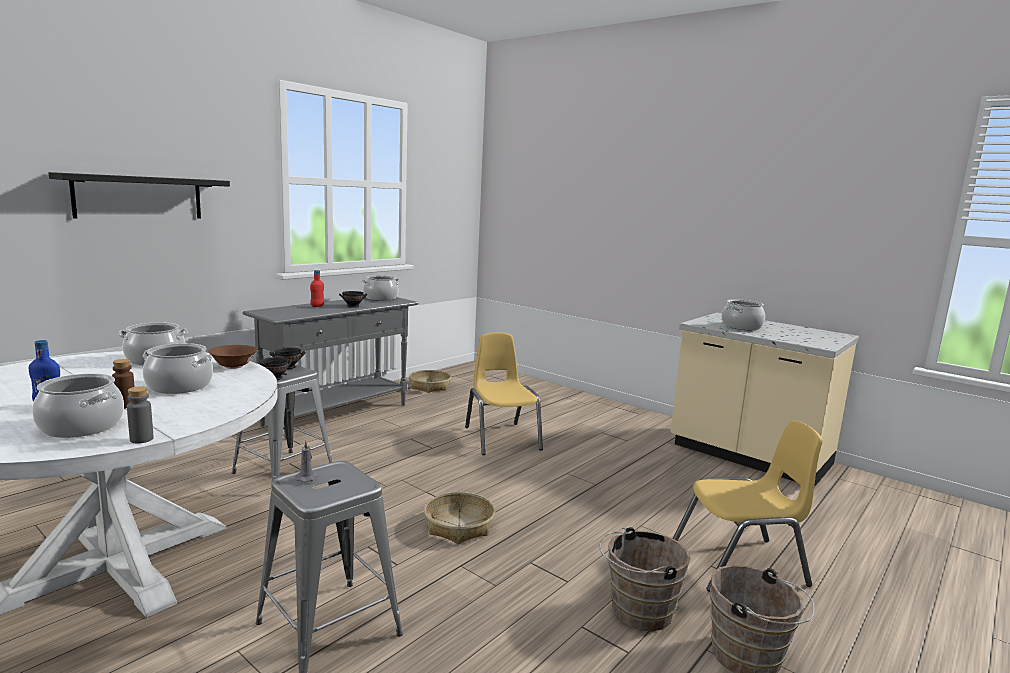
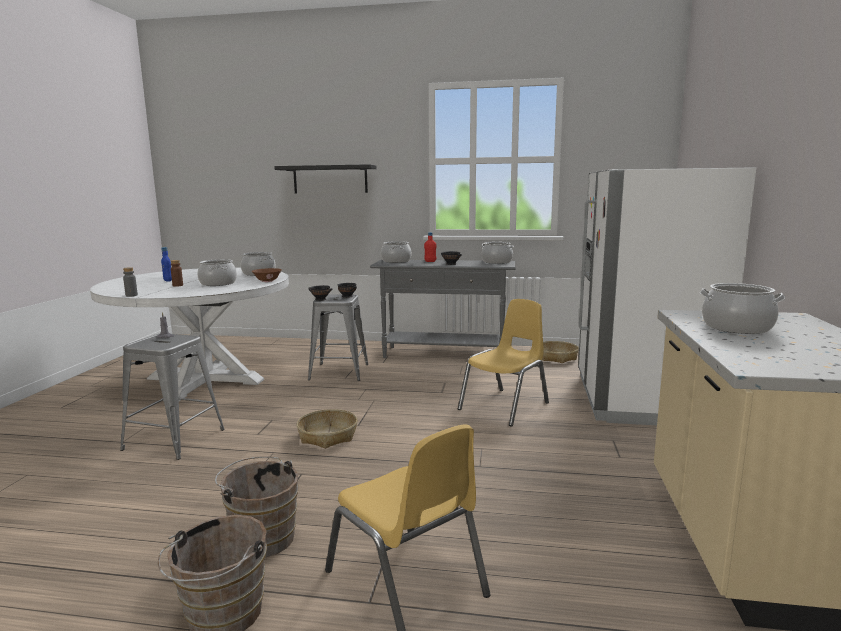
camera: 60 degrees right, 0 degrees up
(81, 427) = (142, 288): cooking pot -> cooking pot (396, 261)
(550, 400) = (641, 399): none -> white fridge

